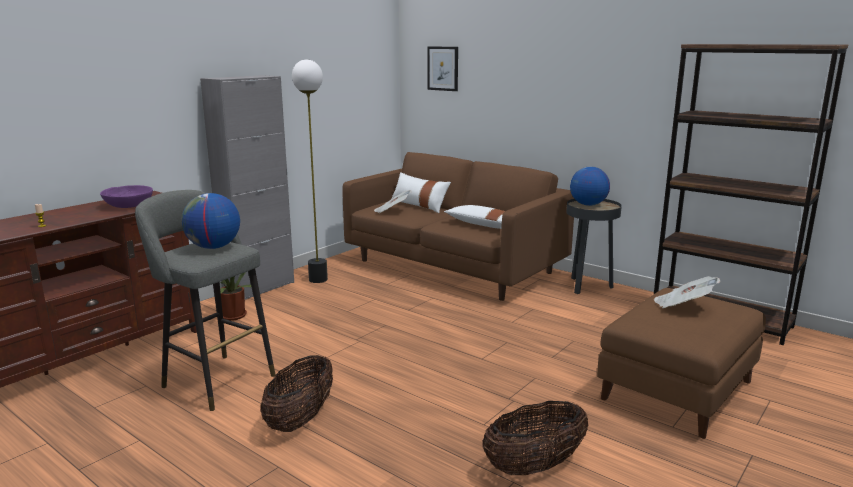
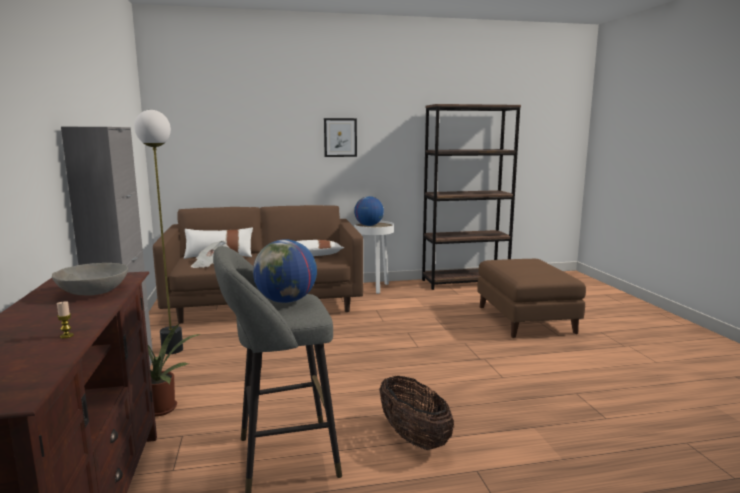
camera: 50 degrees left, 5 degrees down
(128, 205) = (93, 292): purple bowl -> grey bowl
(443, 68) = (202, 127): picture -> picture (340, 137)
(534, 466) = (564, 381): basket -> none
(587, 287) = (374, 288): black side table -> white side table
(683, 306) = (519, 265): newspaper -> none

